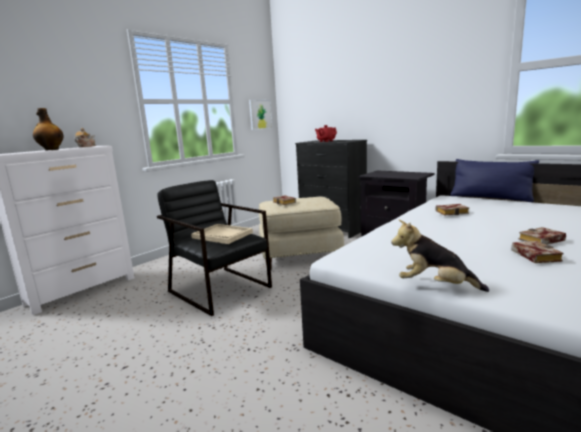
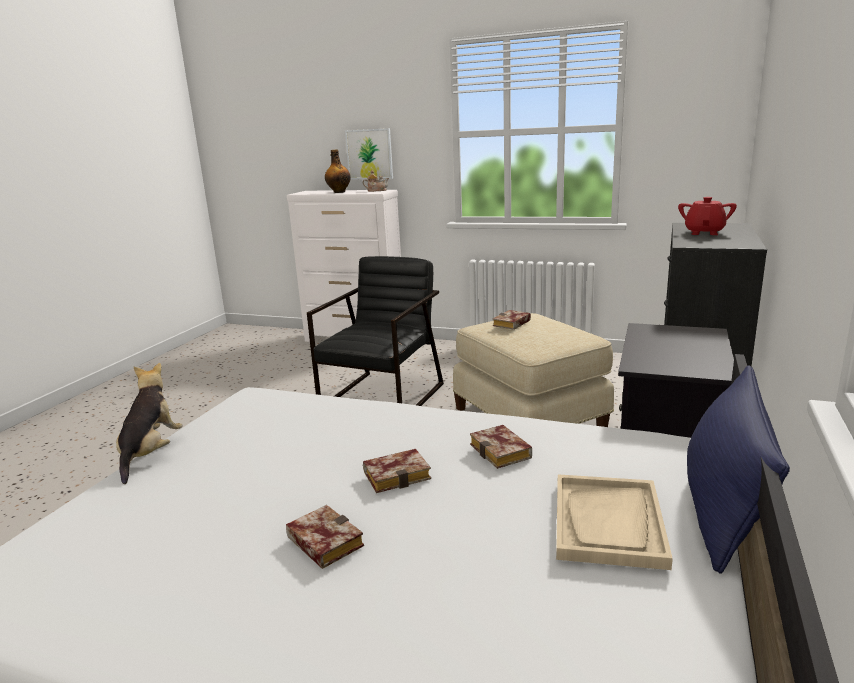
camera: 70 degrees right, 5 degrees up
(222, 235) = (369, 332): beige tray -> beige tray (608, 523)
(260, 114) = (695, 150): picture -> picture (369, 154)
(533, 255) = (239, 524): book -> book (398, 475)

